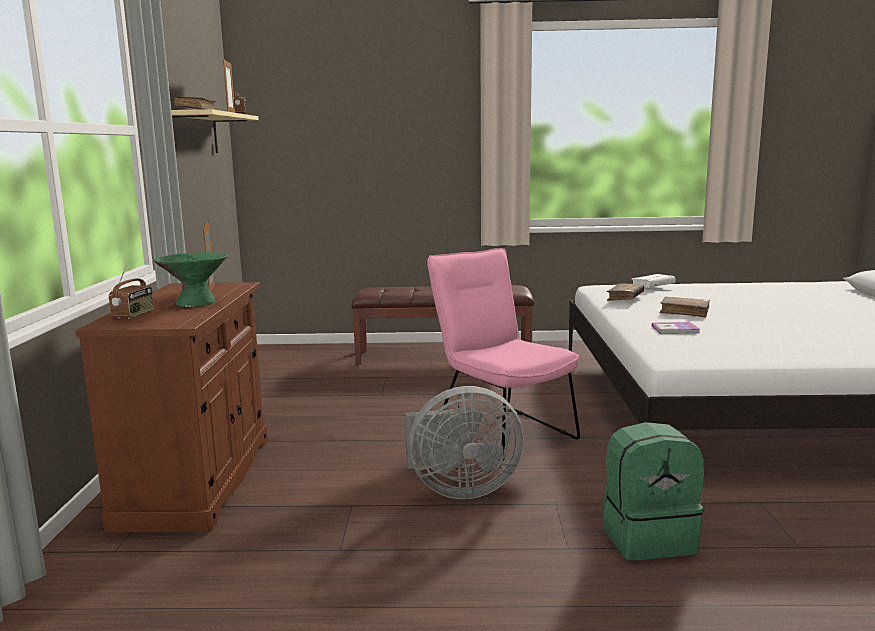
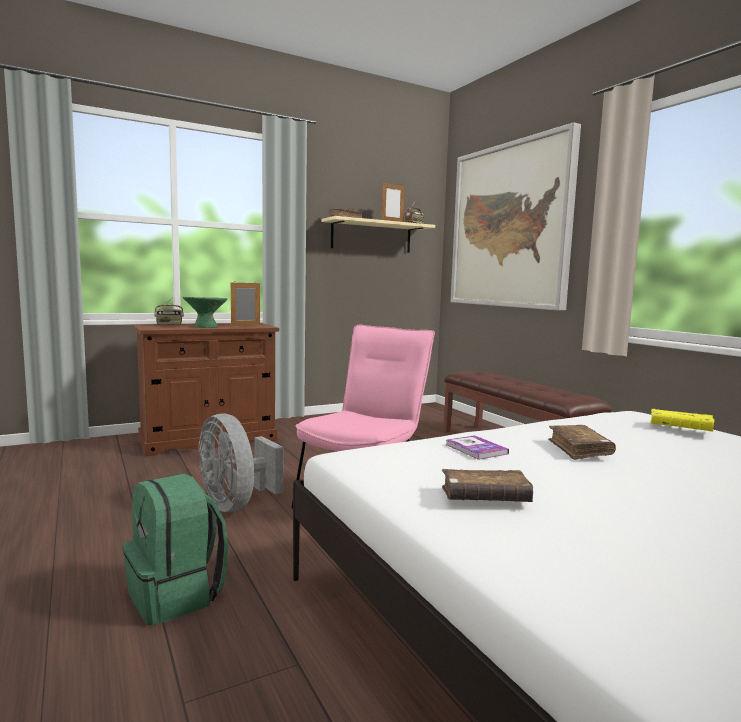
camera: 60 degrees right, 5 degrees down
(356, 122) = (509, 226): none -> picture
(625, 298) = (589, 423): brown book -> brown book (484, 498)
(652, 287) = (680, 428): white book -> yellow book

